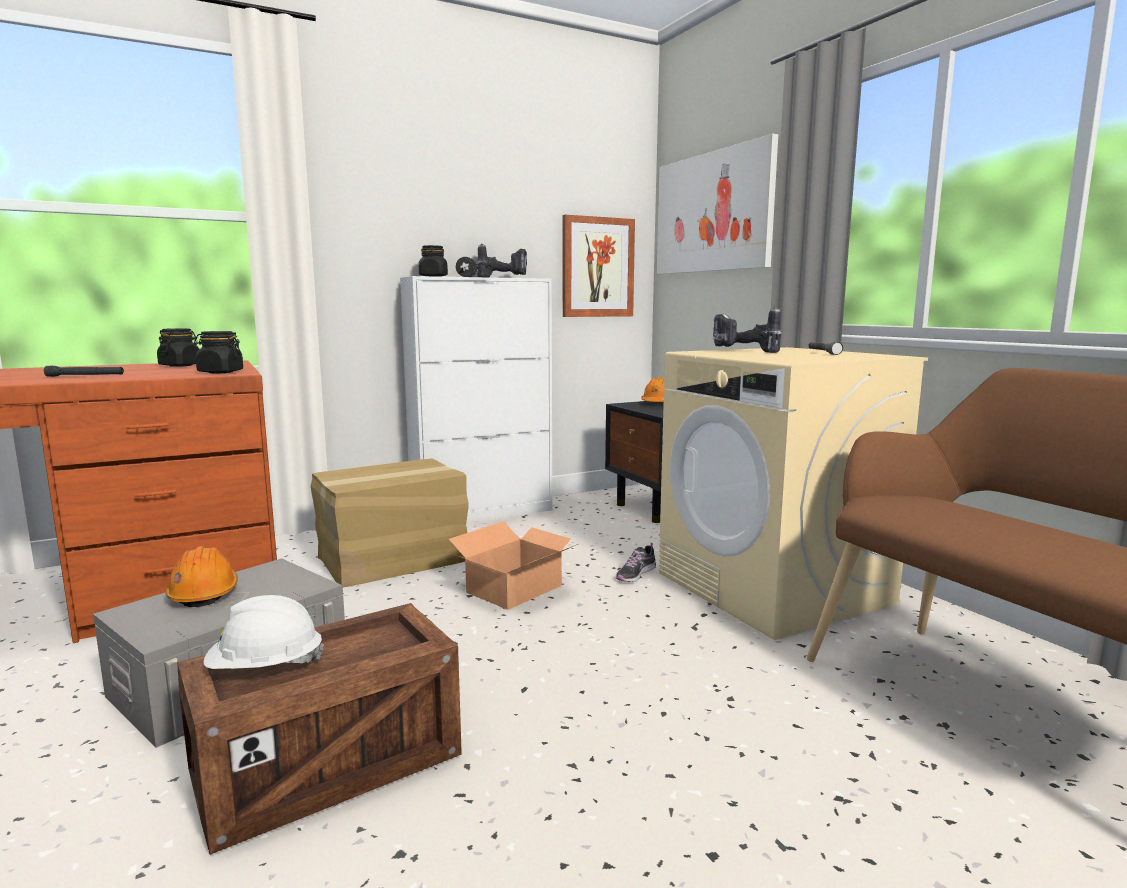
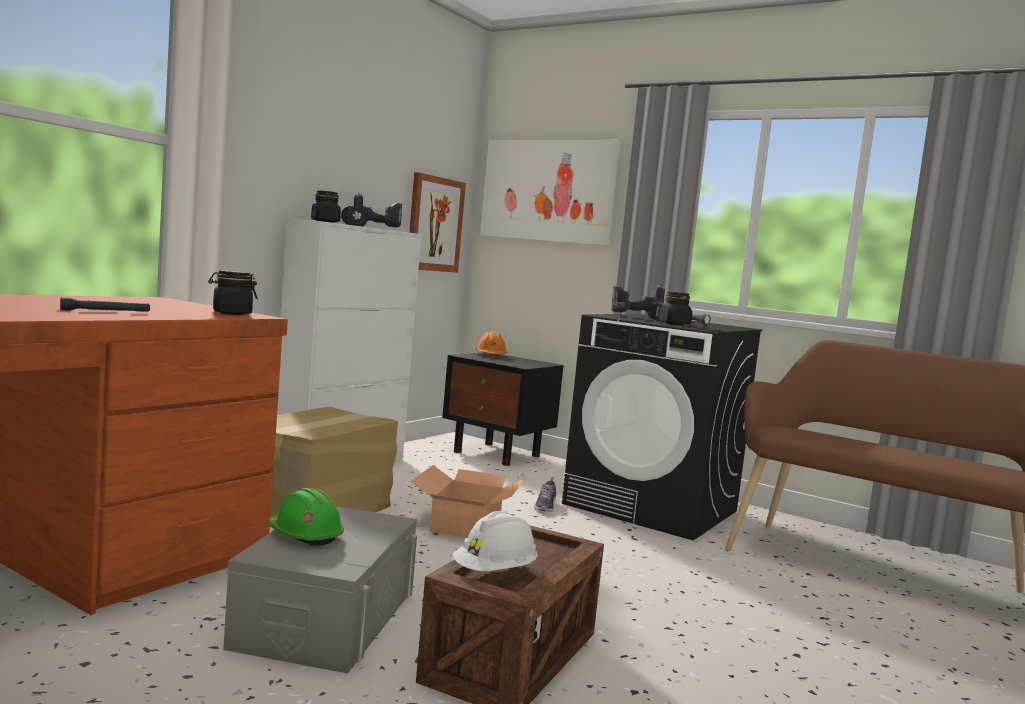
camera: 30 degrees left, 5 degrees down
(180, 365) = (131, 301): black jar -> black jar (674, 324)
(204, 593) = (305, 535): orange hard hat -> green hard hat
(773, 588) = (652, 508): beige washing machine -> black washing machine

